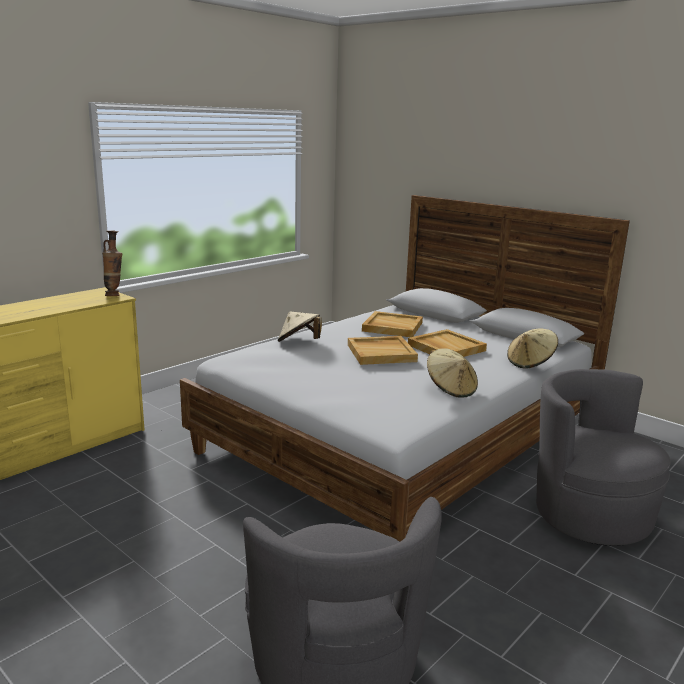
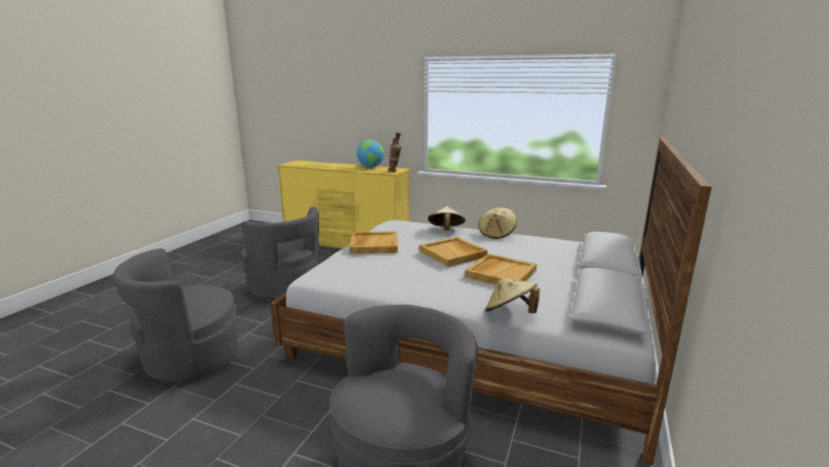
camera: 70 degrees right, 0 degrees up
(49, 301) = (371, 167): none -> globe
(145, 542) = (285, 287): none -> grey armchair
(392, 327) = (527, 249): beige tray -> beige tray (373, 244)
(450, 389) = (400, 285): beige hat -> beige hat (497, 234)

